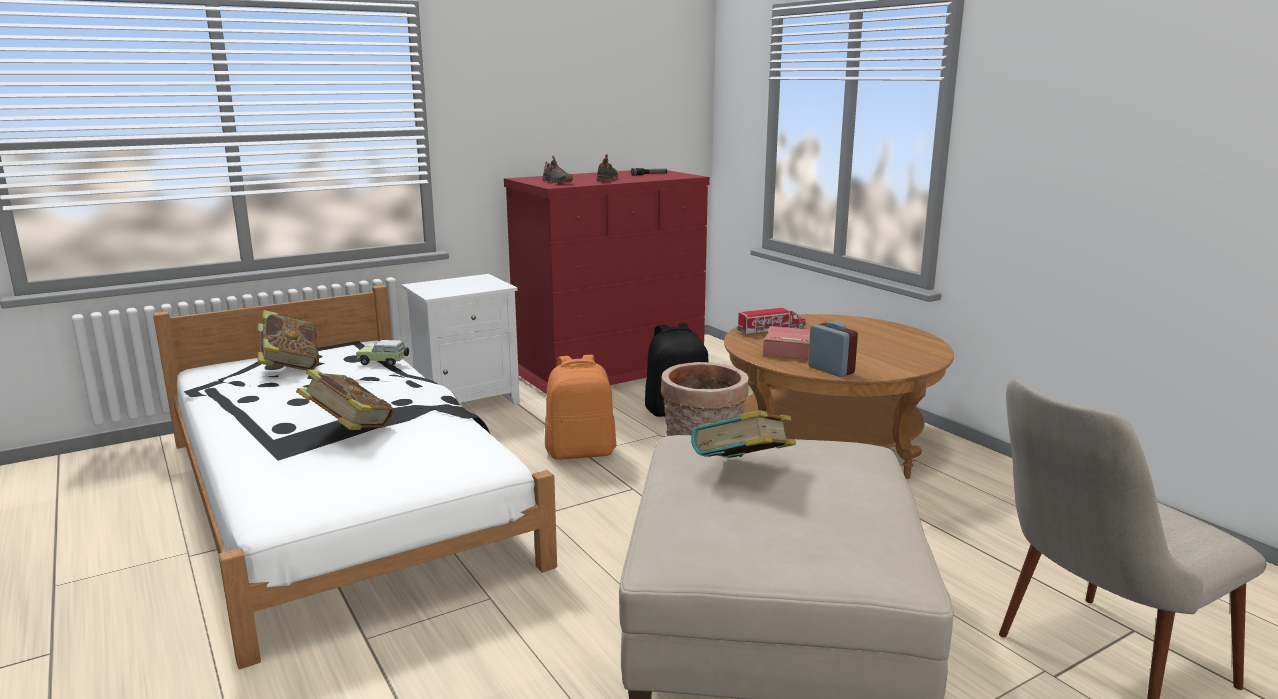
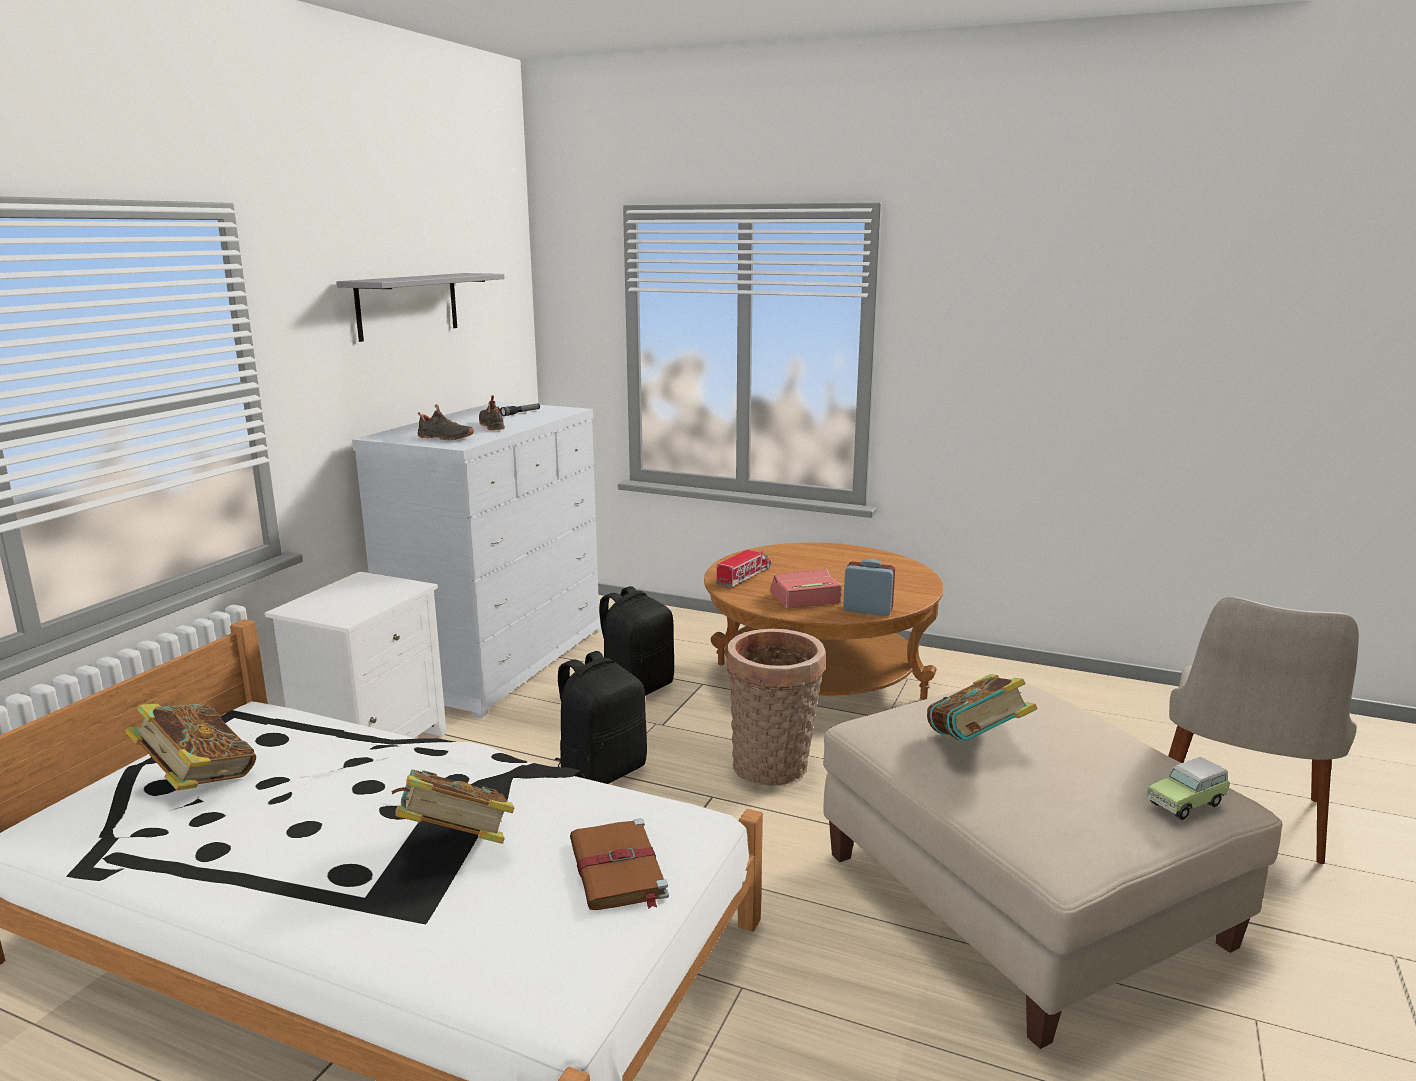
camera: 35 degrees left, 0 degrees up
(384, 362) = (332, 732): toy car -> toy car (1187, 803)
(407, 470) = (618, 870): none -> brown book
(572, 84) = (408, 305): none -> grey shelf
(581, 452) = (601, 772): orange backpack -> black backpack
(609, 370) = (498, 659): red dresser -> white dresser

